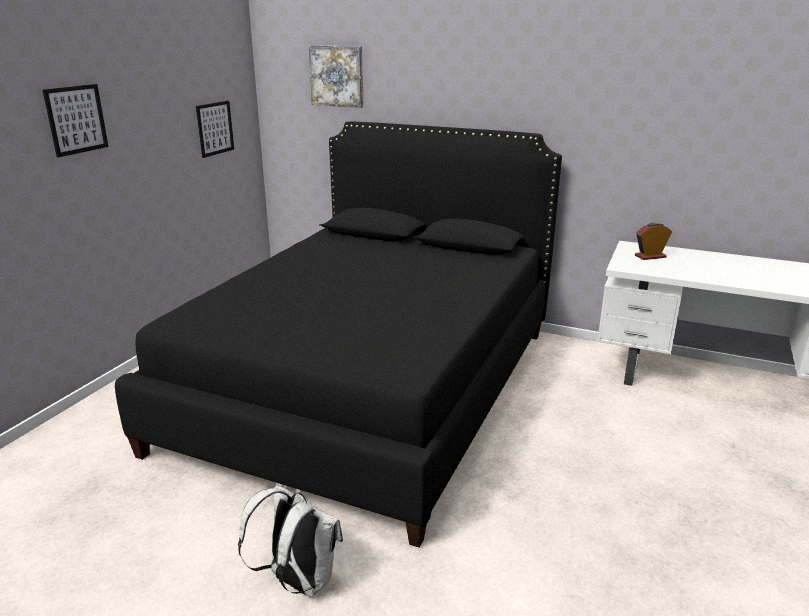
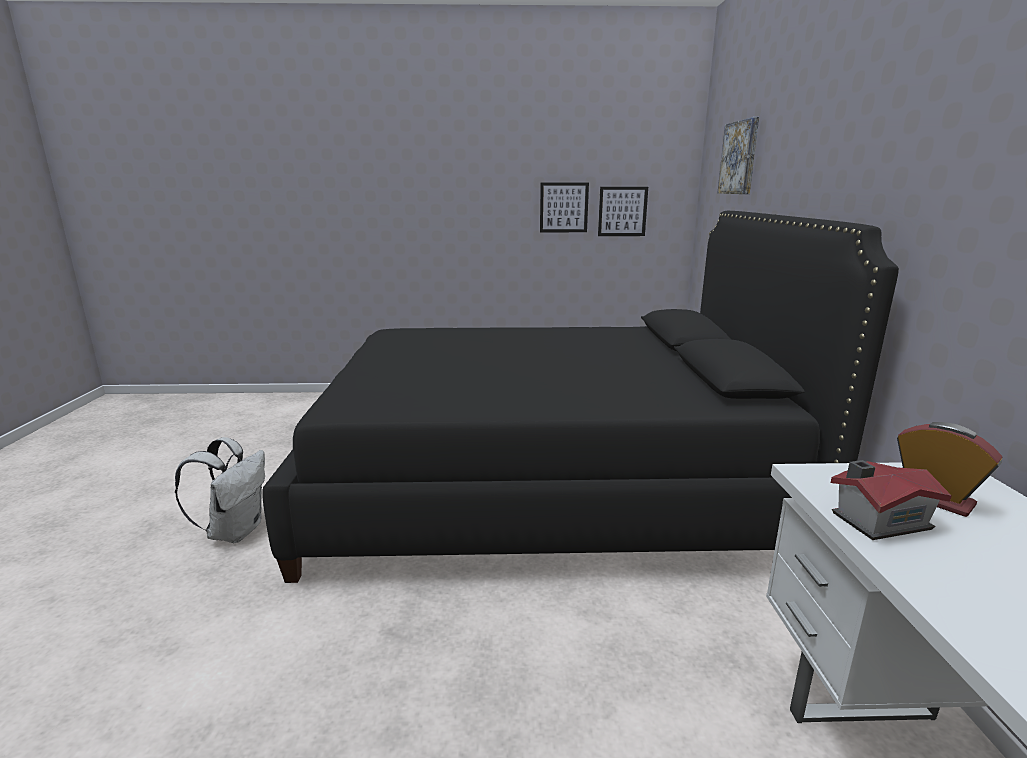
camera: 65 degrees right, 5 degrees down
(76, 119) = (464, 181): picture -> picture (563, 207)
(664, 270) = (877, 520): none -> toy house

